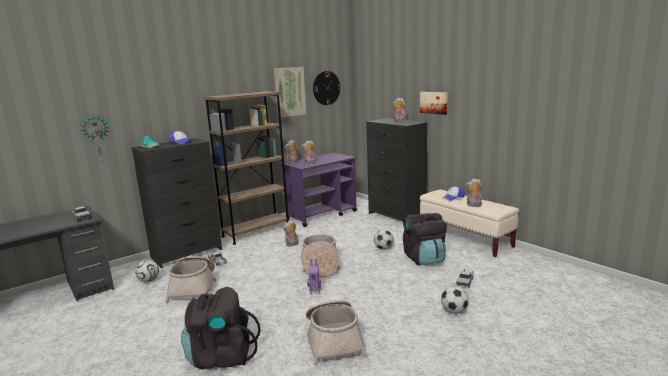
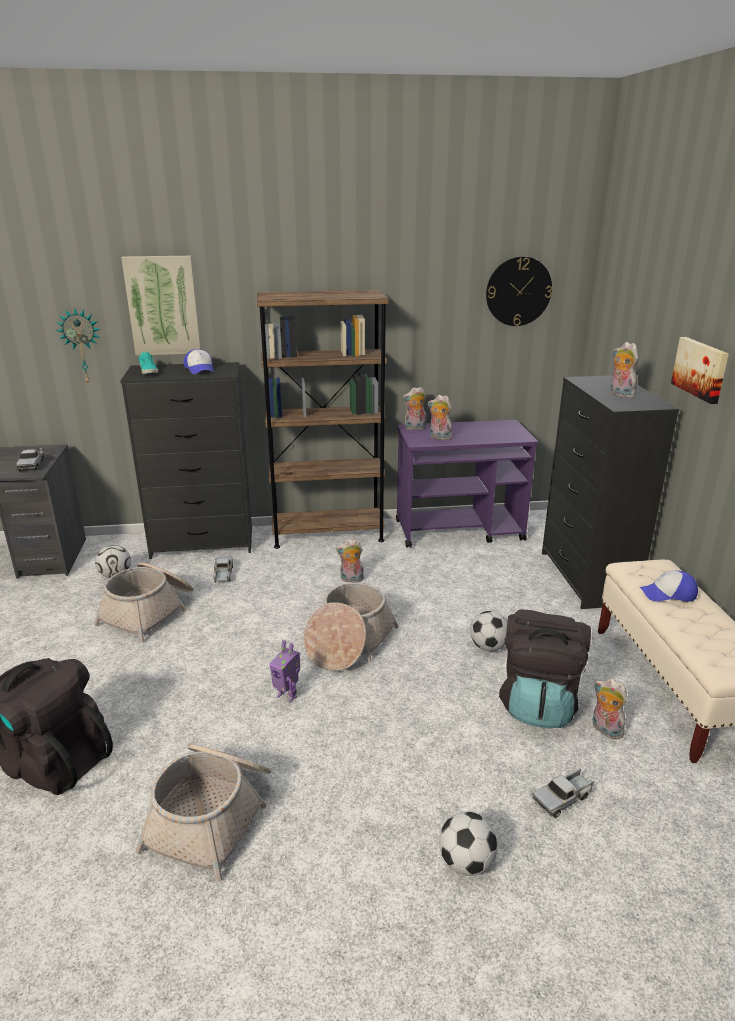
camera: 30 degrees right, 10 degrees up
(289, 92) = (433, 294): picture -> picture (163, 306)
(473, 205) = (688, 633): plush toy -> plush toy (604, 730)

